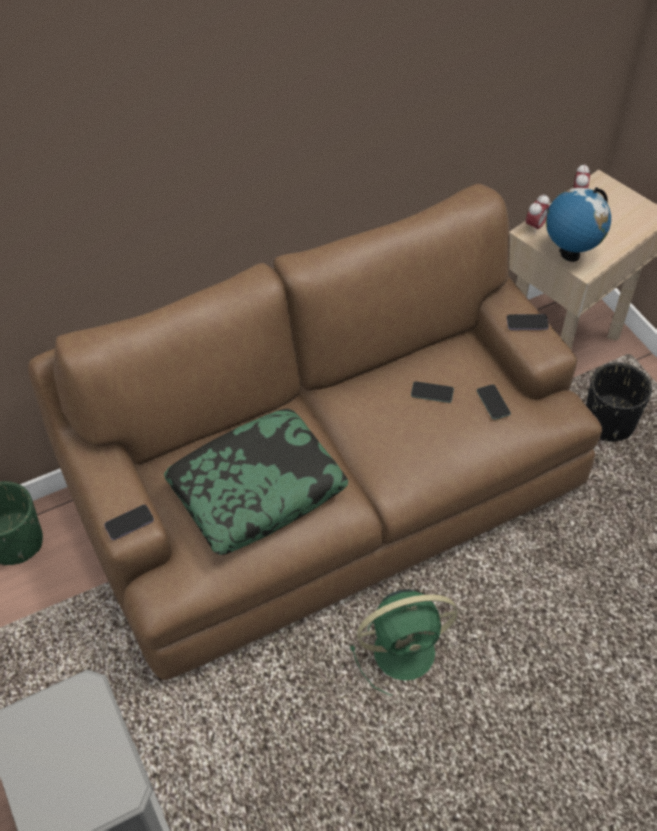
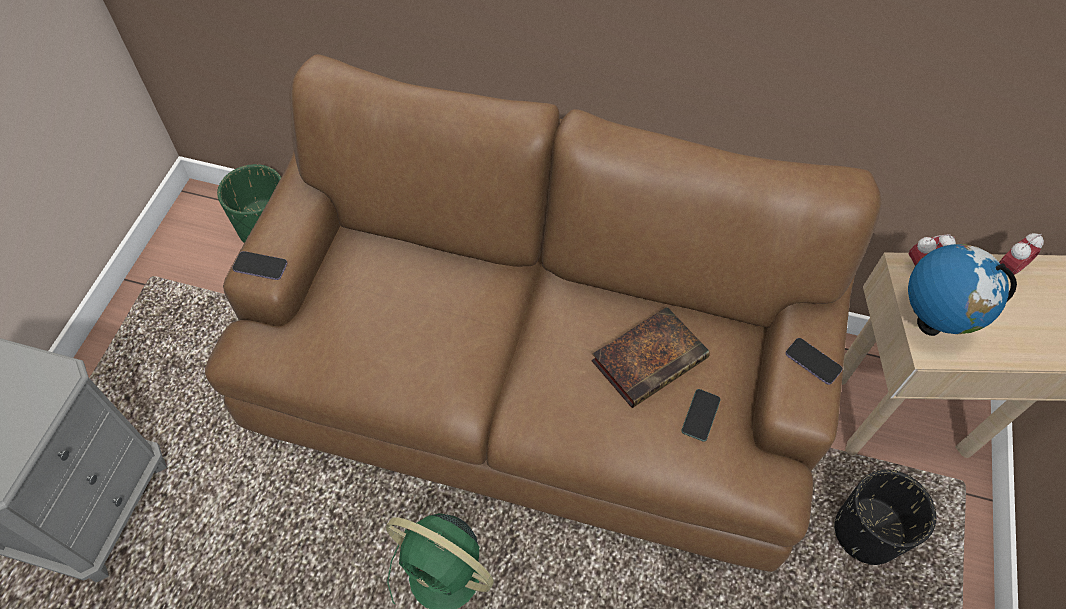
camera: 40 degrees right, 5 degrees up
(257, 489) = (402, 322): pillow -> none
(432, 392) = (650, 358): phone -> book

